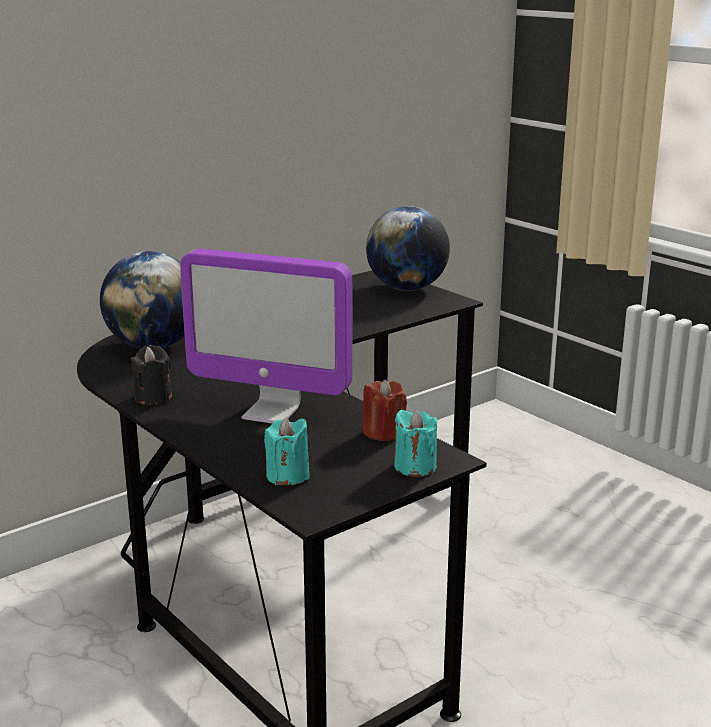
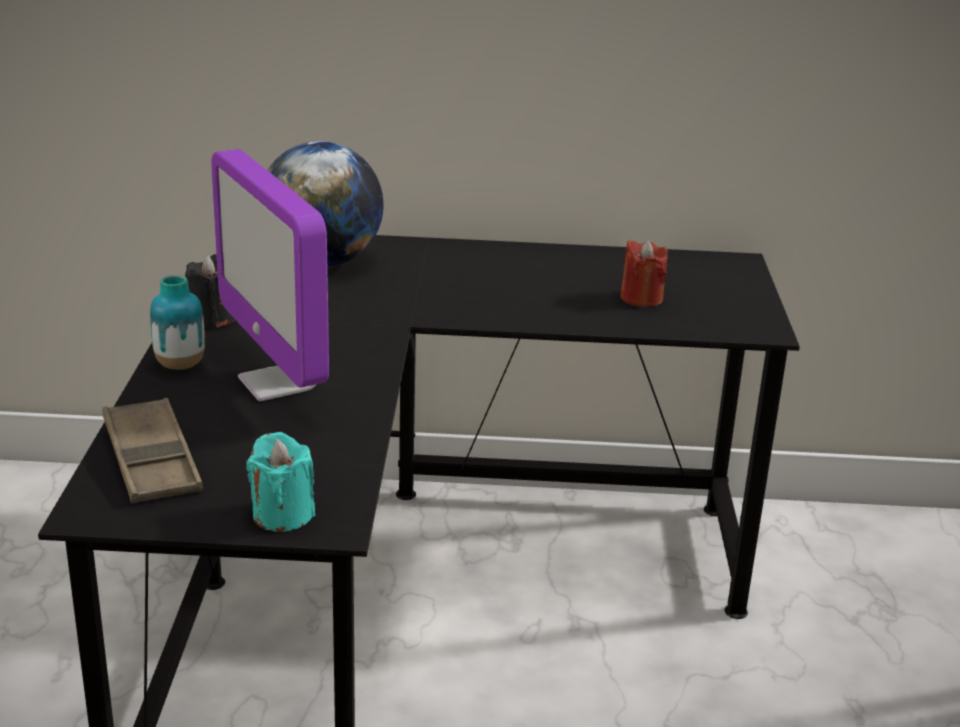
camera: 40 degrees right, 5 degrees up
(191, 427) = (180, 365): none -> vase
(287, 476) = (151, 460): turquoise candle -> brown tray
(383, 432) = (334, 459): red candle -> red candle (641, 298)
(407, 288) = (734, 291): globe -> none

